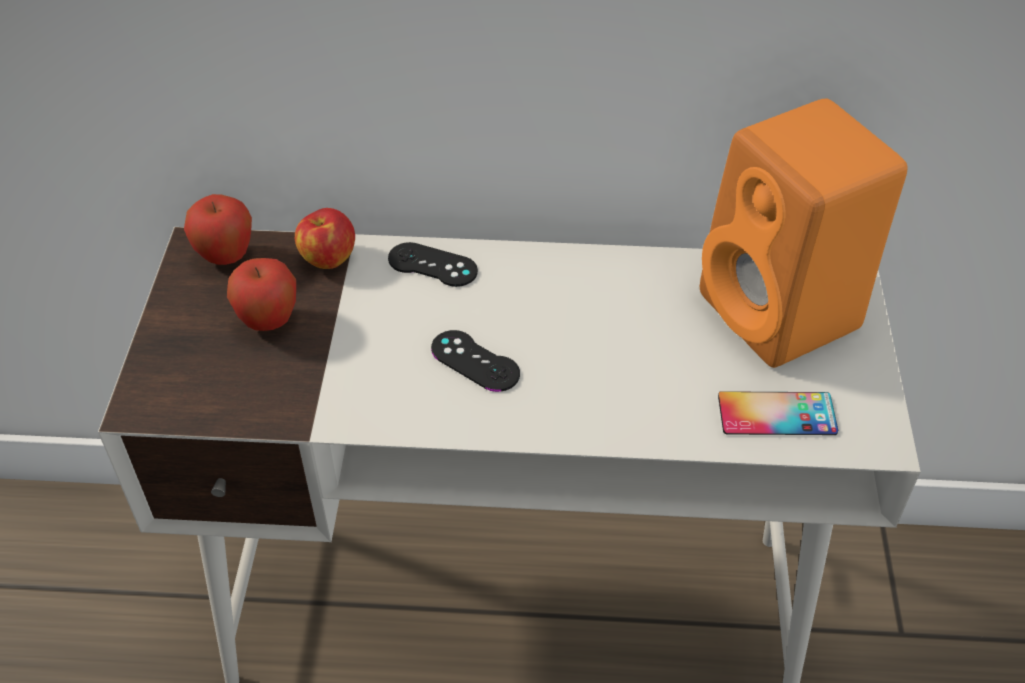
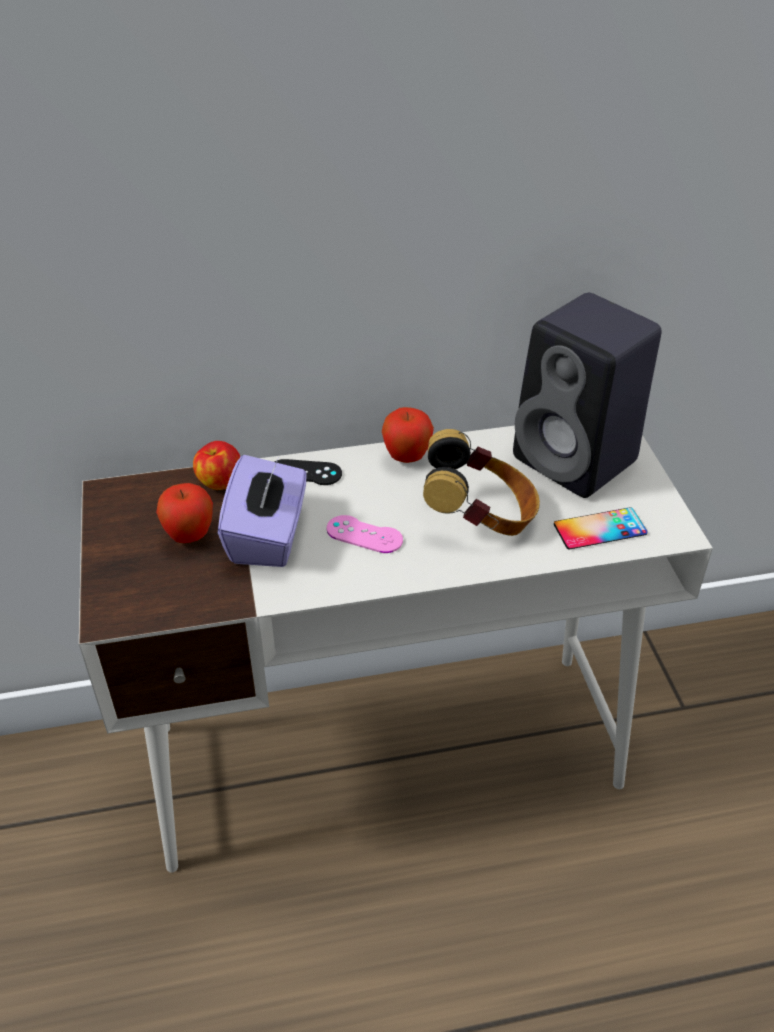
camera: 15 degrees left, 5 degrees down
(226, 257) = (135, 495): apple -> apple (407, 458)
(359, 340) = (268, 536): none -> purple tissue box
(475, 361) = (364, 534): black game controller -> pink game controller
(627, 367) = (480, 518): none -> headphones
(783, 314) = (578, 461): orange speaker -> black speaker

